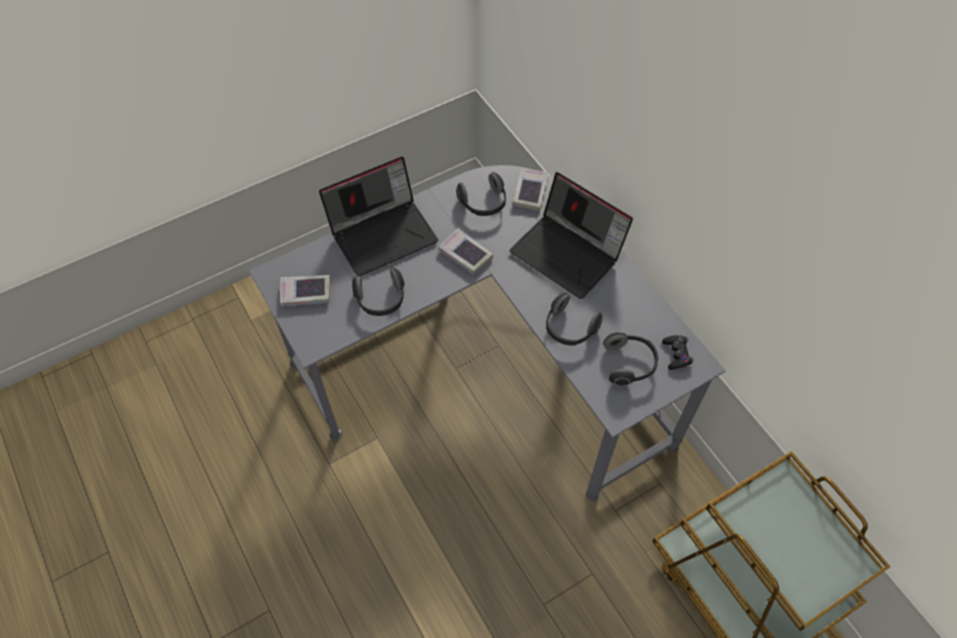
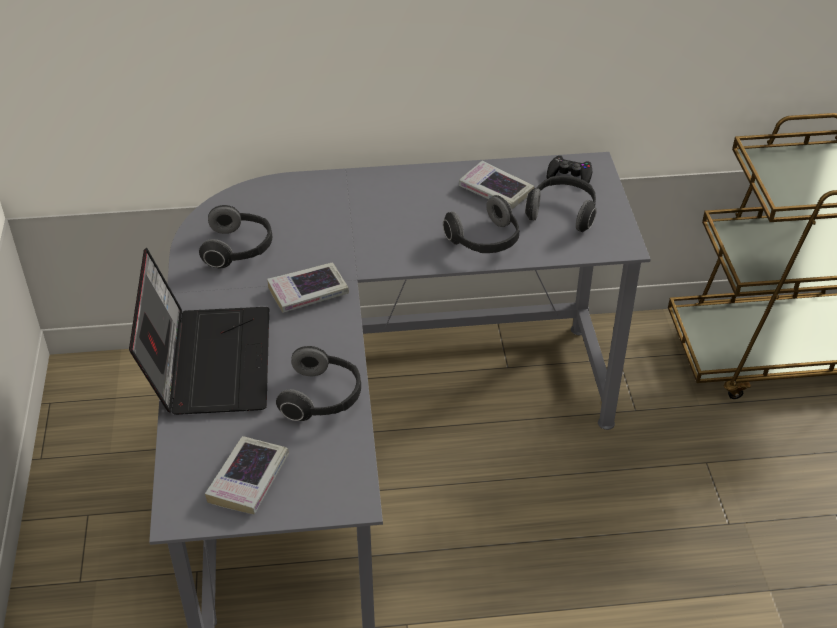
camera: 65 degrees left, 15 degrees down
(530, 191) = (255, 204): book -> book (495, 191)
(568, 254) = (376, 206): laptop -> none

